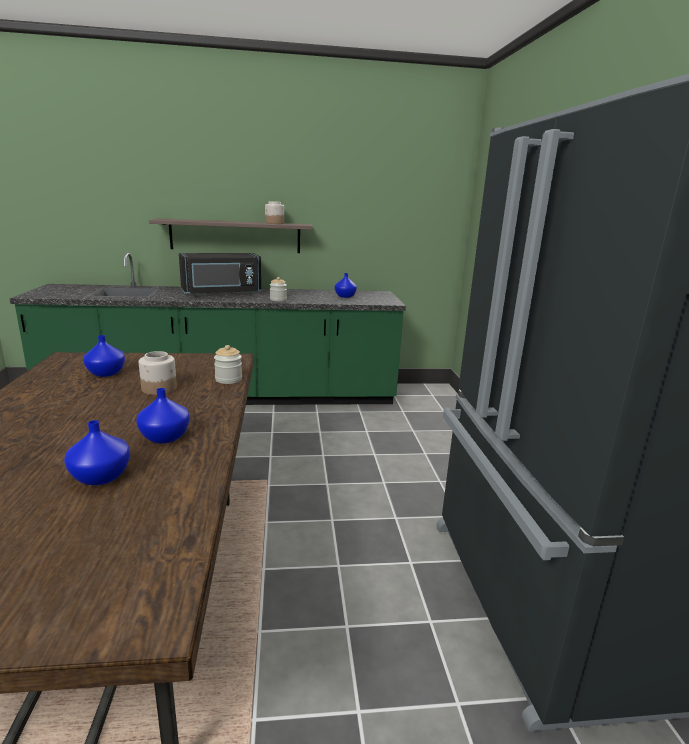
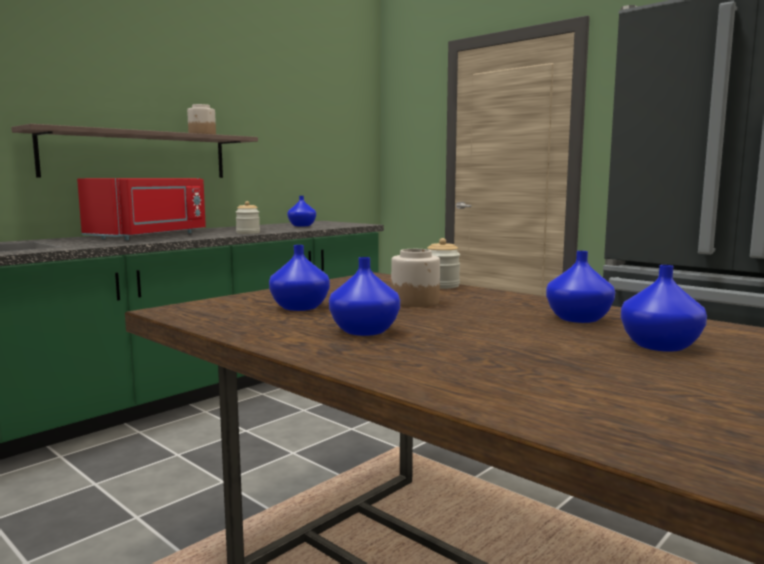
camera: 40 degrees left, 10 degrees down
(59, 401) = (363, 331): none -> blue vase
(222, 293) = (151, 236): black microwave -> red microwave

